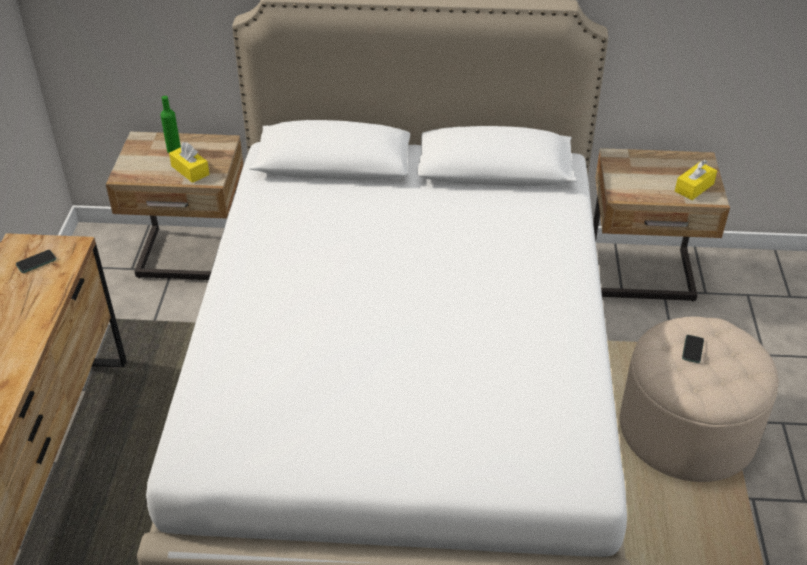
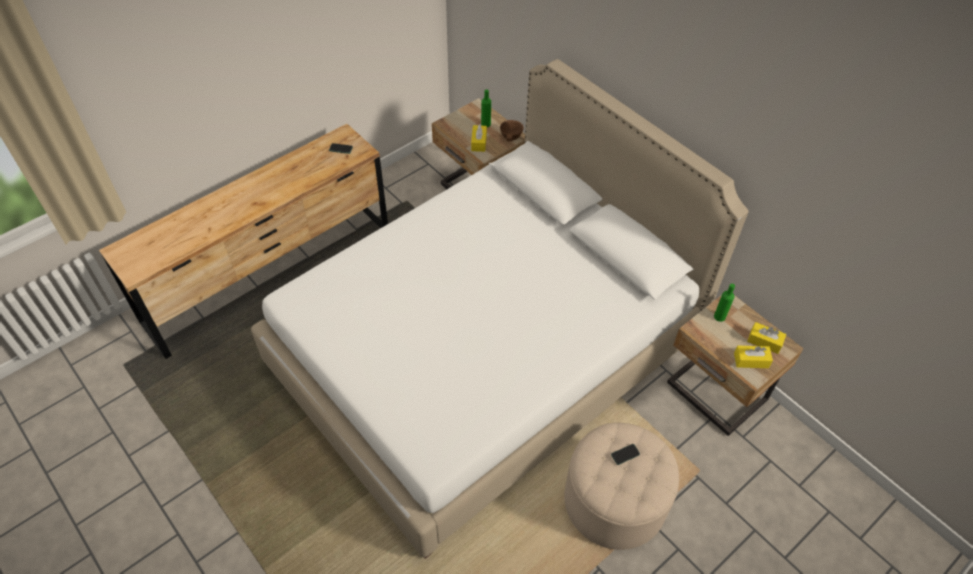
camera: 45 degrees right, 10 degrees up
(221, 146) = (511, 138): none -> brown bowl
(624, 172) = (719, 316): none -> green bottle
(682, 167) = (764, 341): none -> yellow tissue box

